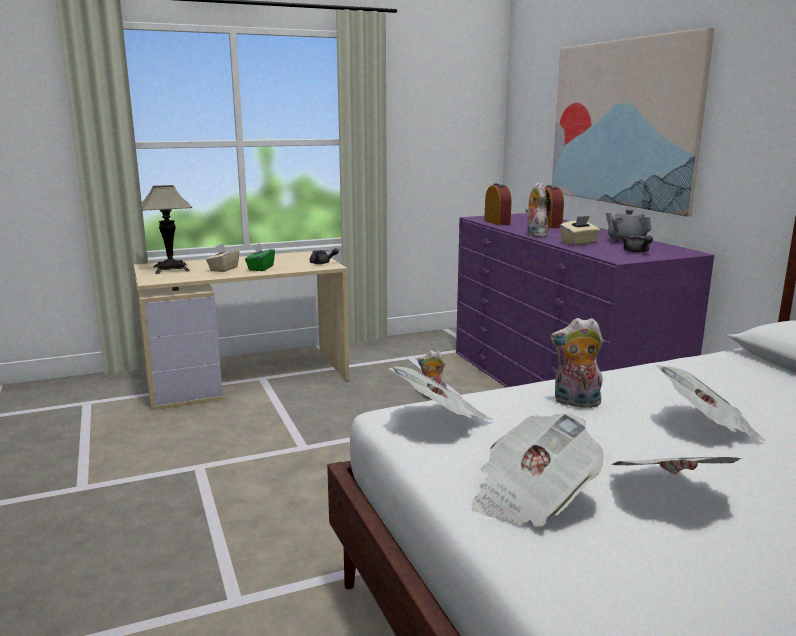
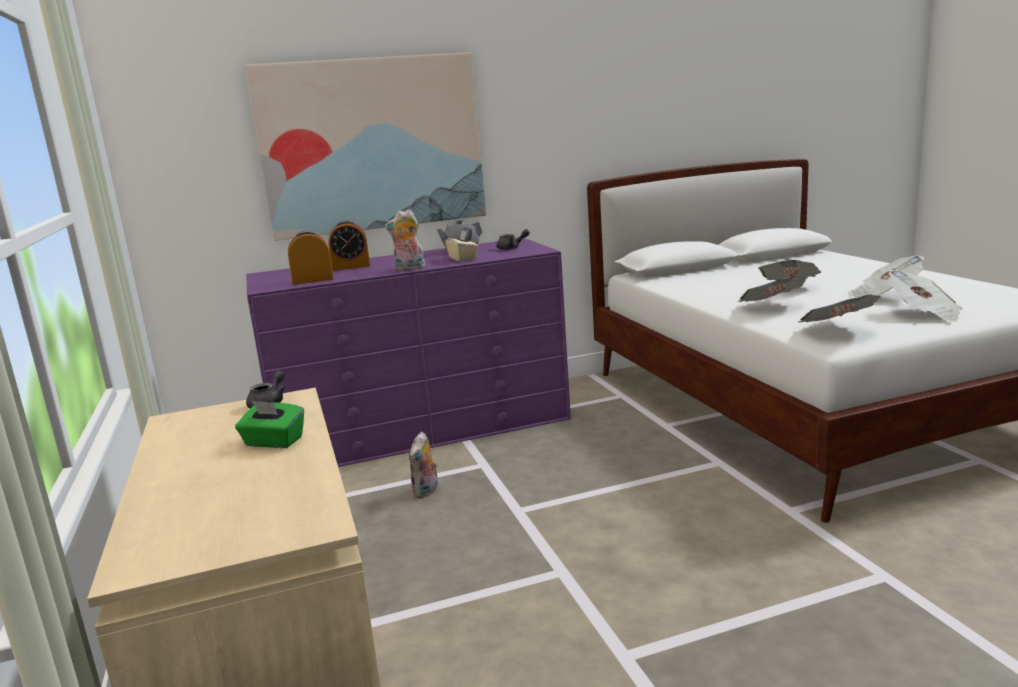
camera: 85 degrees left, 0 degrees up
(171, 269) = (205, 529): table lamp -> none
(223, 269) = (254, 472): beige tissue box -> none
(575, 403) = (771, 307): plush toy -> newspaper

